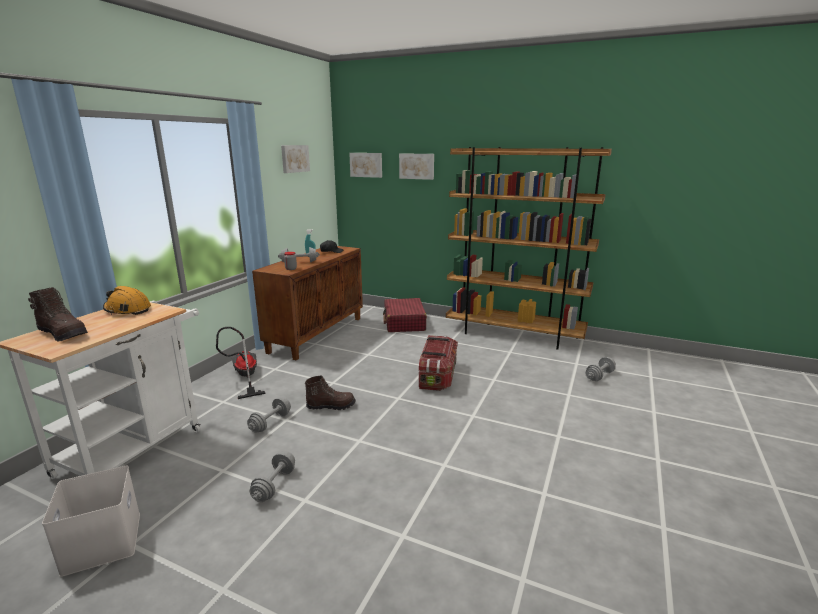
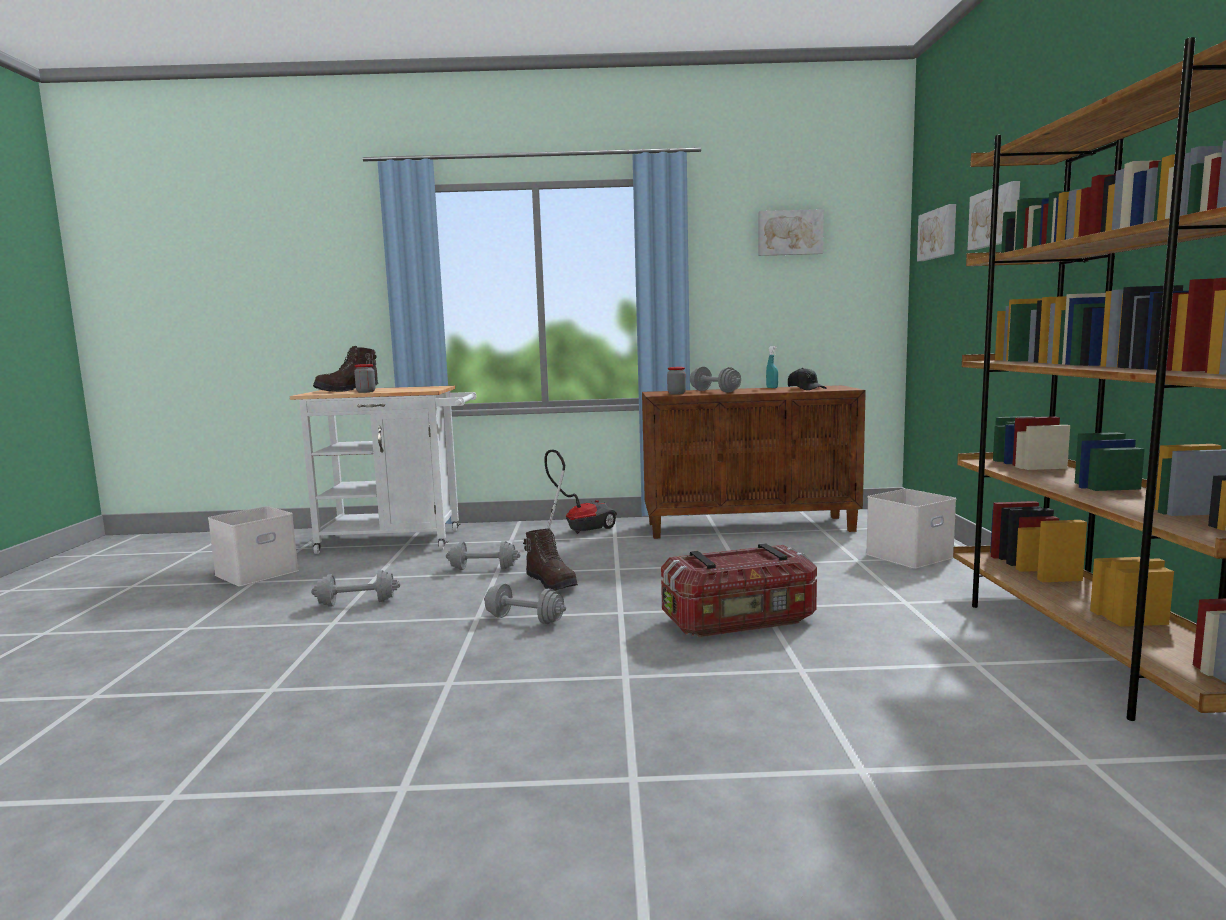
camera: 65 degrees right, 10 degrees down
(63, 334) = (347, 390): brown boot -> brown boot turned 45 degrees clockwise
(114, 329) = (366, 392): none -> jar
(127, 309) = (421, 387): orange hard hat -> none
(404, 323) = (909, 556): red suitcase -> white storage box
(599, 376) = (1071, 812): grey dumbbell -> grey dumbbell (525, 619)

